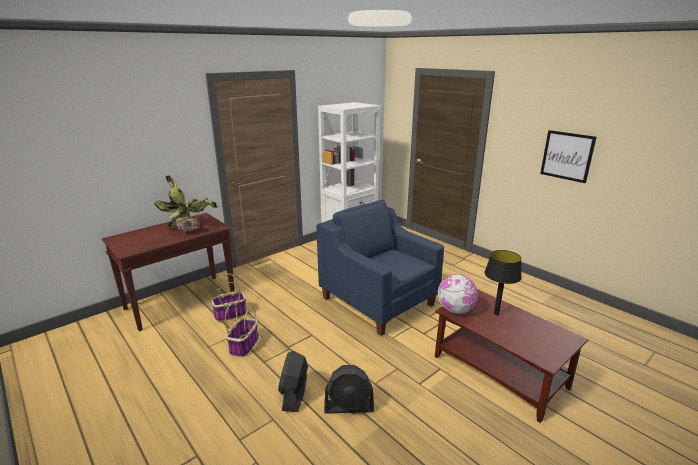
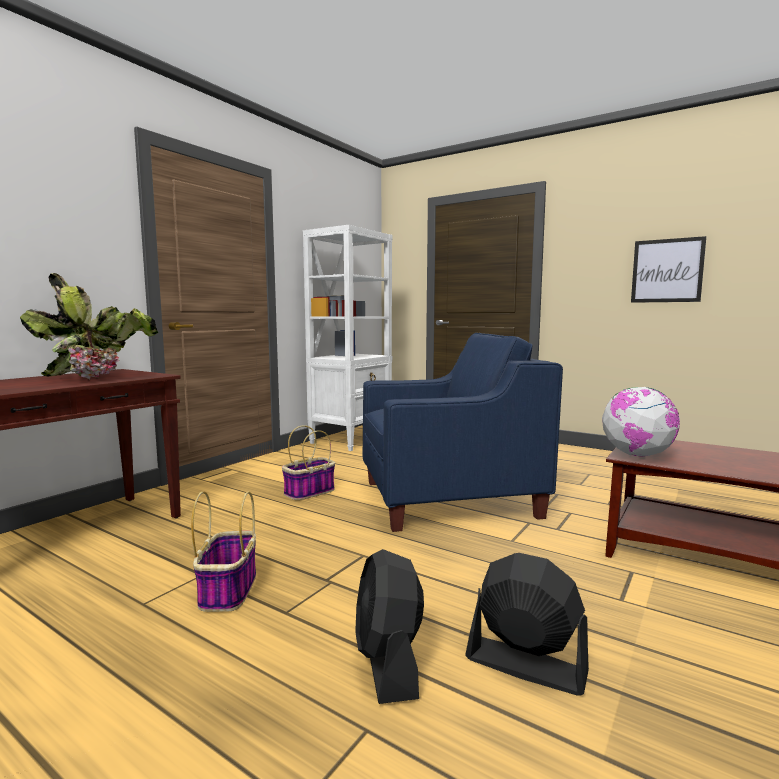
camera: 15 degrees left, 15 degrees down
(230, 314) = (179, 545): basket -> basket (309, 492)
(349, 406) = (525, 664): black fan -> black fan turned 135 degrees counterclockwise
(378, 301) = (449, 499): blue armchair -> blue armchair turned 135 degrees clockwise
(496, 313) = (702, 453): black table lamp -> none

